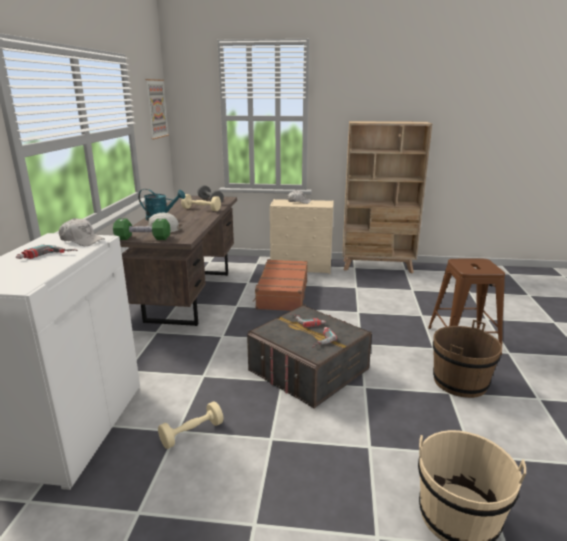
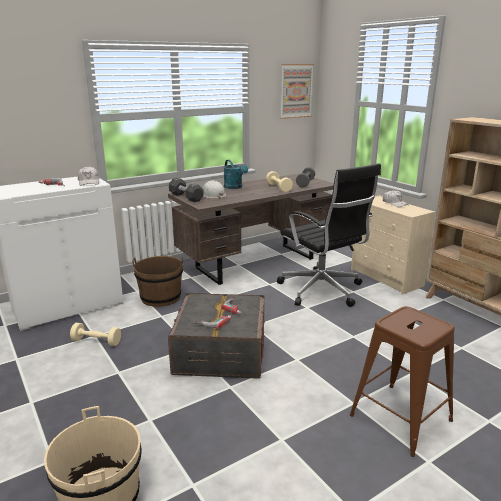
camera: 50 degrees right, 0 degrees up
(143, 238) = (186, 197): green dumbbell -> black dumbbell
(282, 293) = (322, 291): brown suitcase -> black office chair
(460, 382) = (310, 441): brown bucket -> brown bucket (160, 297)

